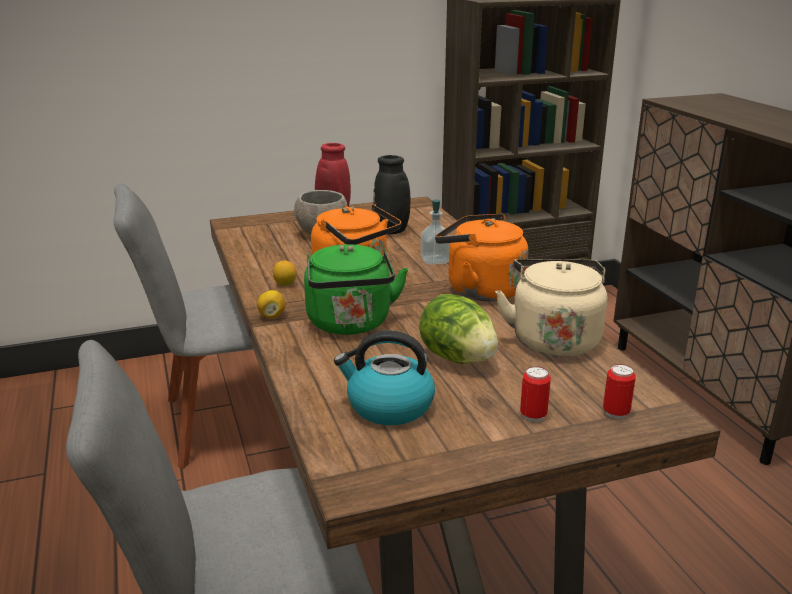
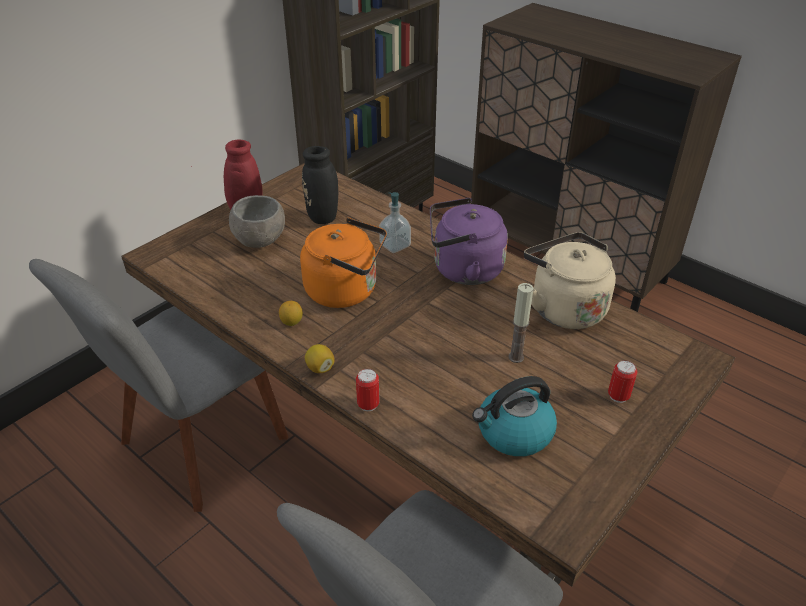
camera: 30 degrees left, 15 degrees up
(350, 324) = (398, 352): green kettle -> none
(457, 358) = (516, 357): lettuce -> candle
(480, 290) = (463, 270): orange kettle -> purple kettle
(616, 413) = (665, 369): can -> can (368, 404)

